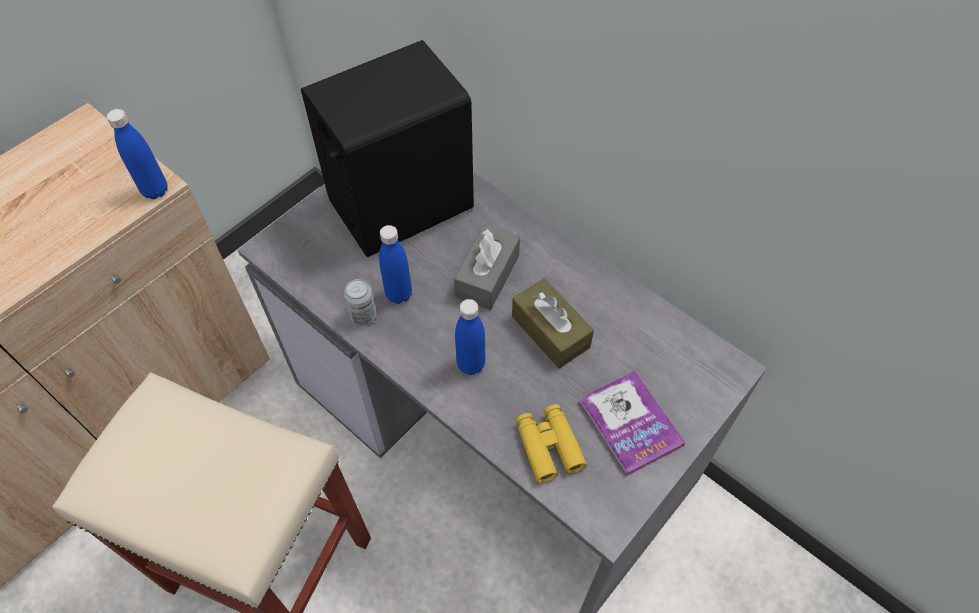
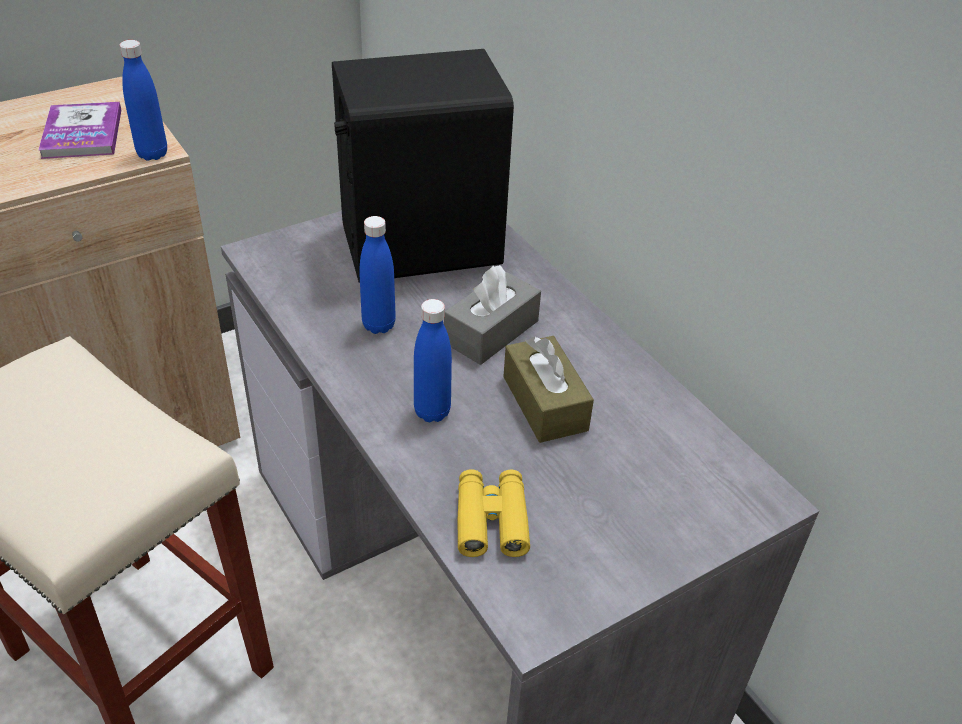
camera: 15 degrees right, 15 degrees down
(363, 316) = (328, 336): can -> none
(629, 423) = (608, 523): book -> book (82, 133)

